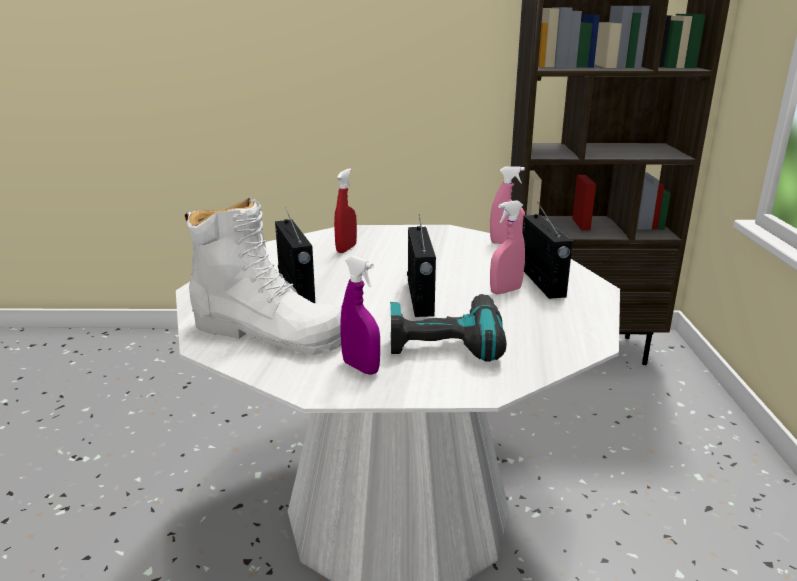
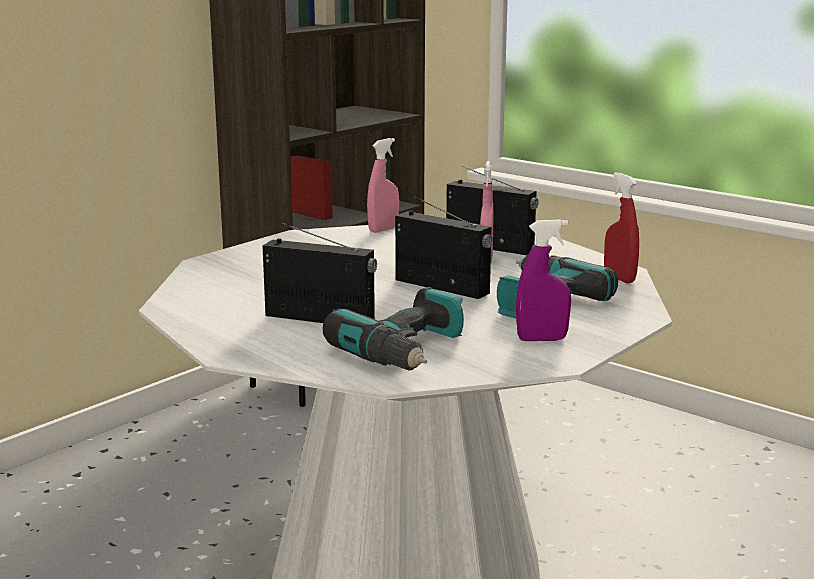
camera: 50 degrees left, 5 degrees down
(269, 332) = (408, 352): white boot -> power drill
(346, 249) = (259, 277): red spray bottle -> red spray bottle (619, 278)

